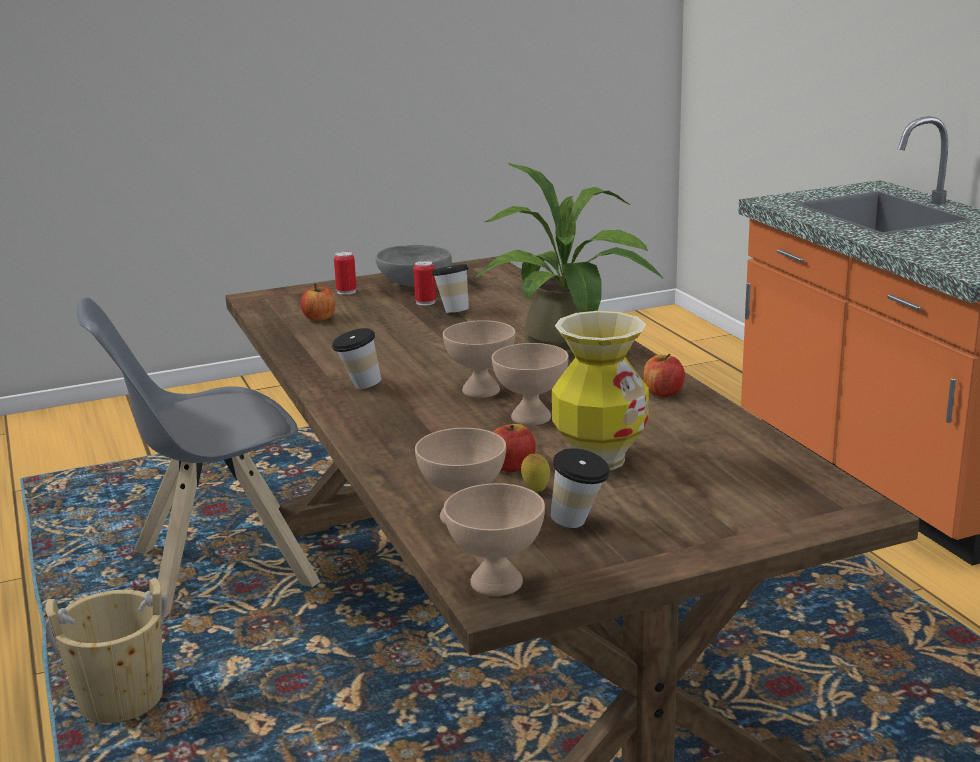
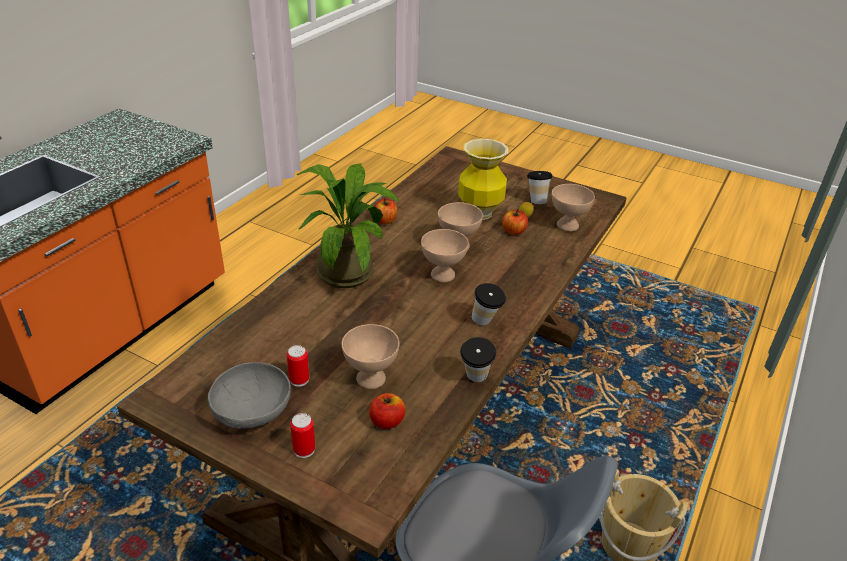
camera: 130 degrees left, 15 degrees up
(452, 311) = (310, 354): cup -> cup (475, 380)
(495, 583) = (596, 202): beige bowl -> beige bowl (372, 379)

